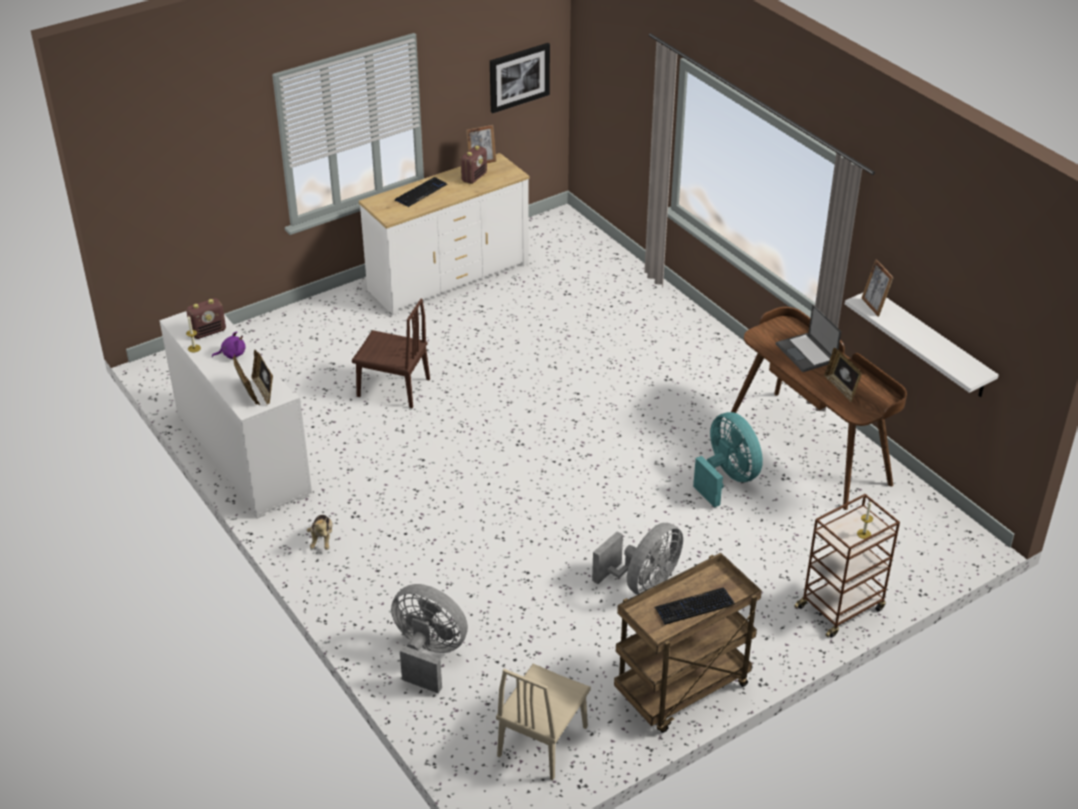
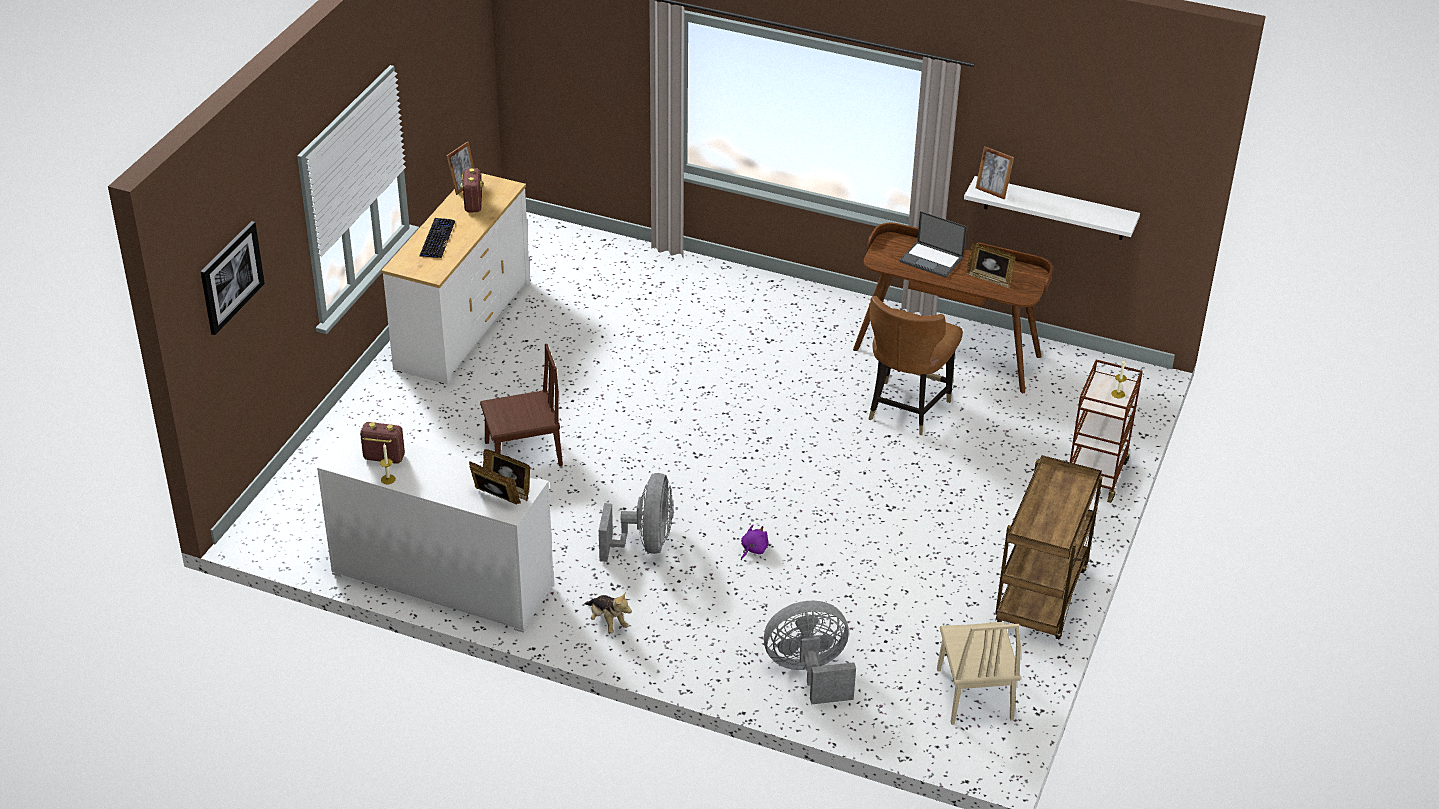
camera: 35 degrees left, 0 degrees up
(208, 332) = (383, 458): radio -> radio turned 105 degrees counterclockwise
(232, 354) = (433, 469): purple plush toy -> purple plush toy (753, 549)
(519, 77) = (464, 82): picture -> picture (231, 277)
(643, 583) = (926, 528): grey fan -> grey fan (645, 544)
(694, 607) = (1060, 508): keyboard -> none
(726, 479) = (906, 408): turquoise fan -> brown chair

